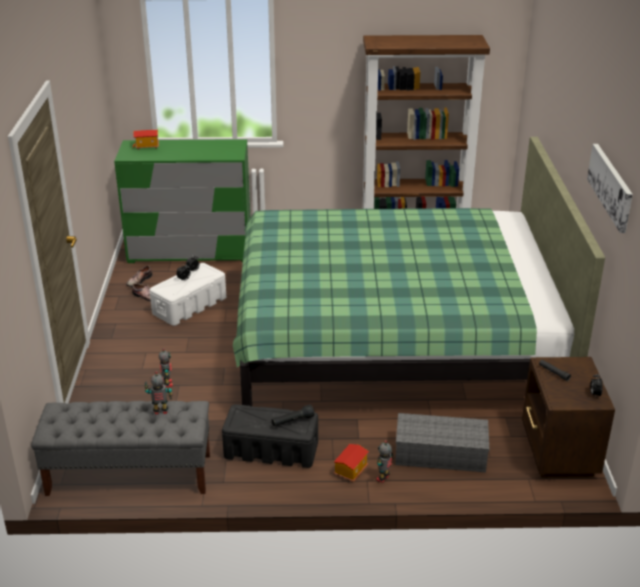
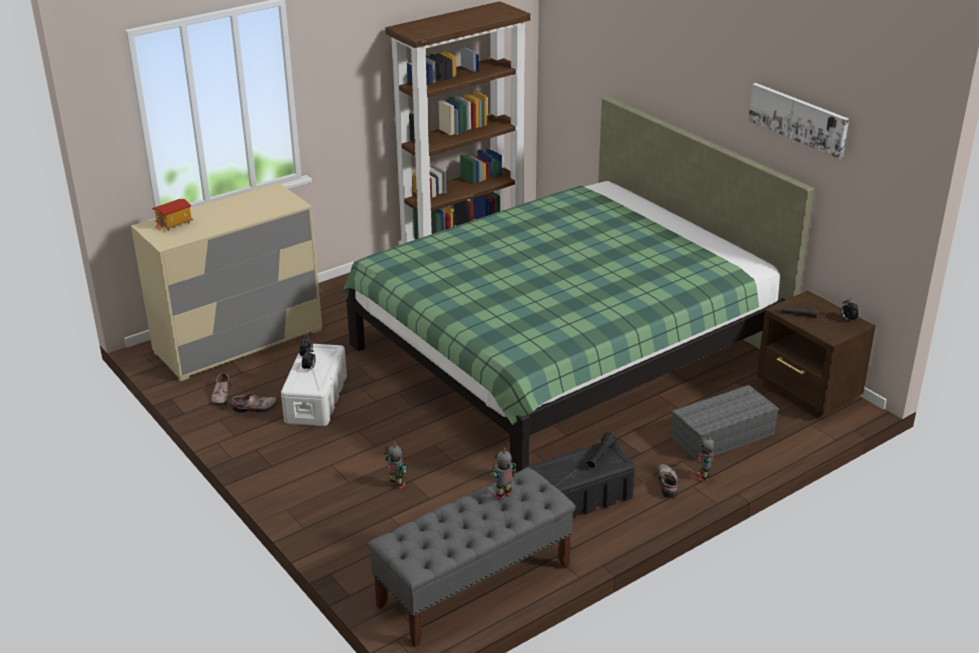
camera: 35 degrees left, 0 degrees up
(190, 251) = (239, 342): green dresser -> beige dresser
(350, 471) = (668, 484): toy house -> shoe

